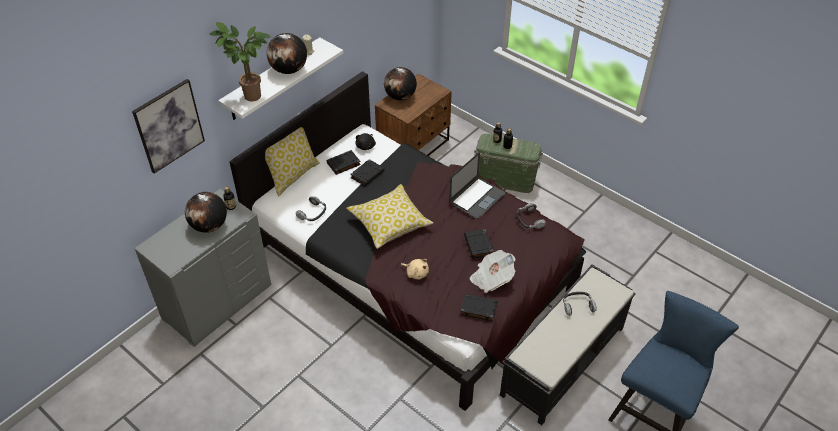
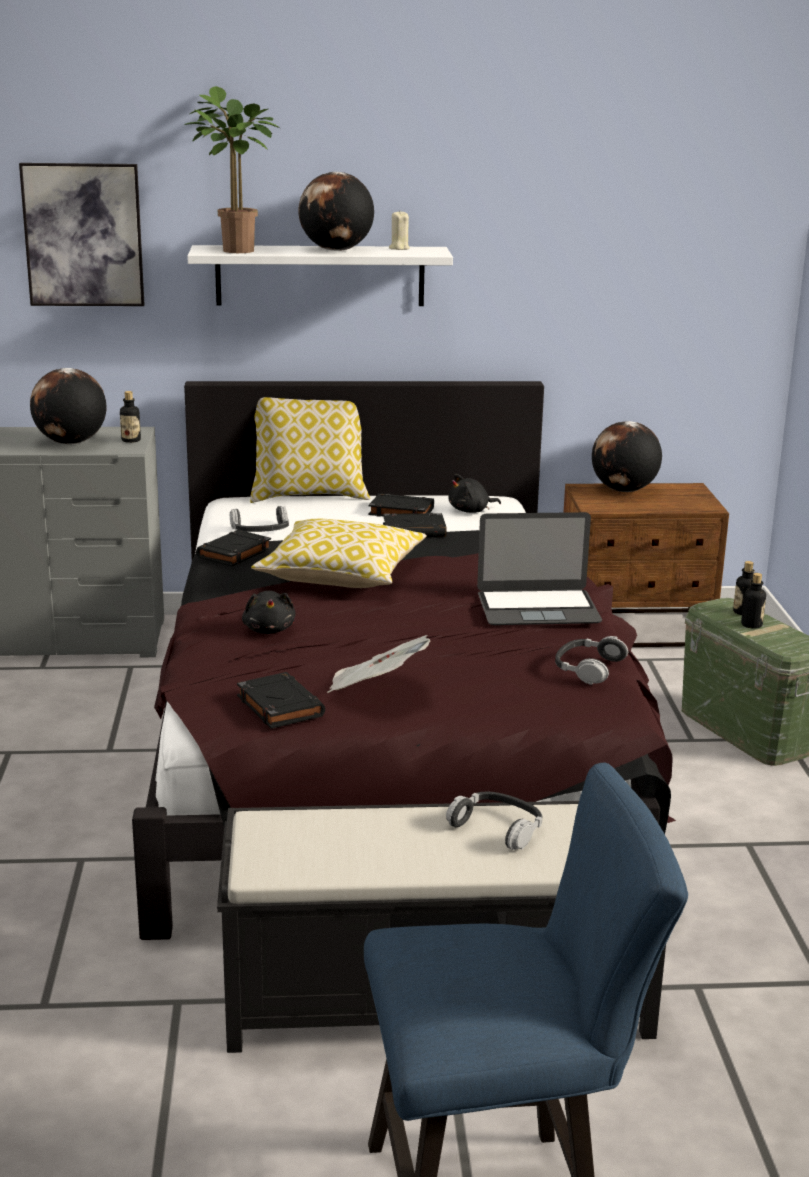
camera: 45 degrees right, 25 degrees down
(416, 273) = (269, 629): beige plush toy -> black plush toy
(478, 245) = (430, 649): black book -> black book (234, 553)

